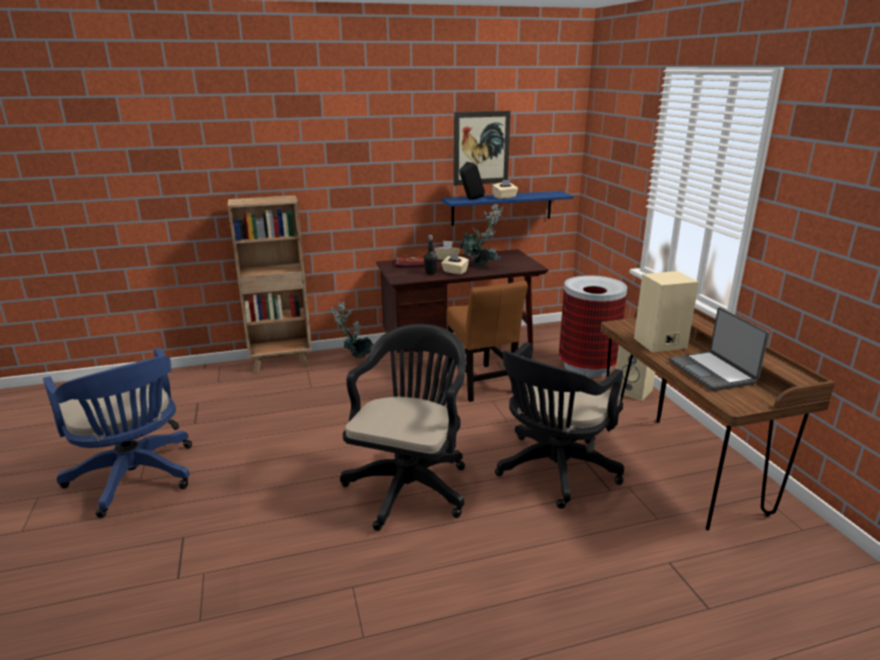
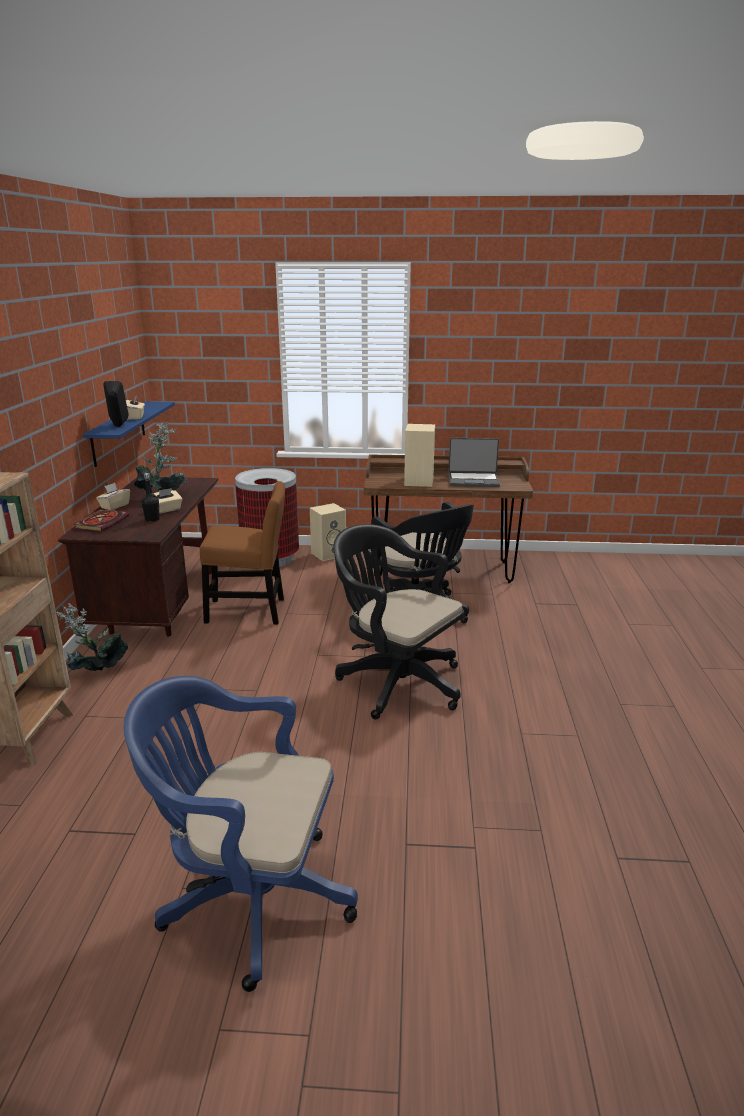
camera: 70 degrees left, 0 degrees up
(135, 479) = (249, 897): blue office chair -> blue office chair turned 150 degrees counterclockwise
(481, 148) = (96, 364): picture -> none

